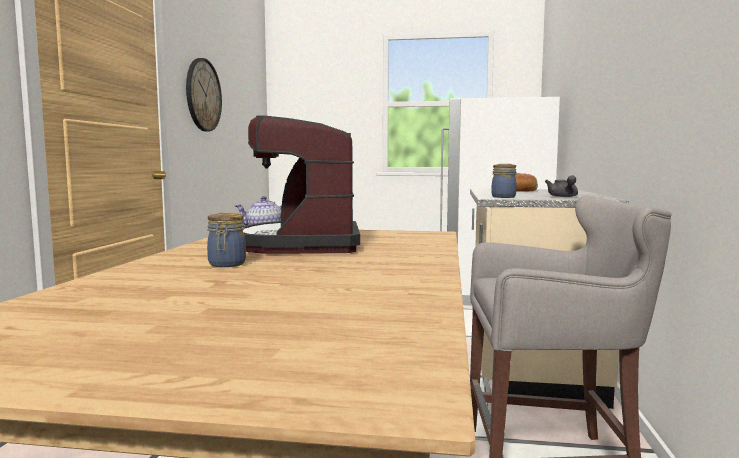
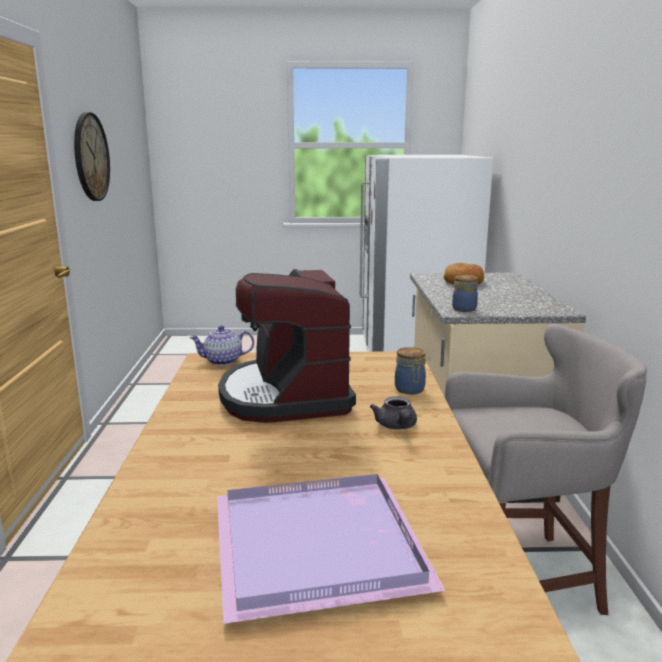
camera: 10 degrees left, 10 degrees up
(226, 264) = (239, 451): jar -> jar (410, 390)
(246, 308) = (322, 547): none -> purple tray
(563, 196) = (520, 305): grey teapot -> grey teapot (396, 426)

